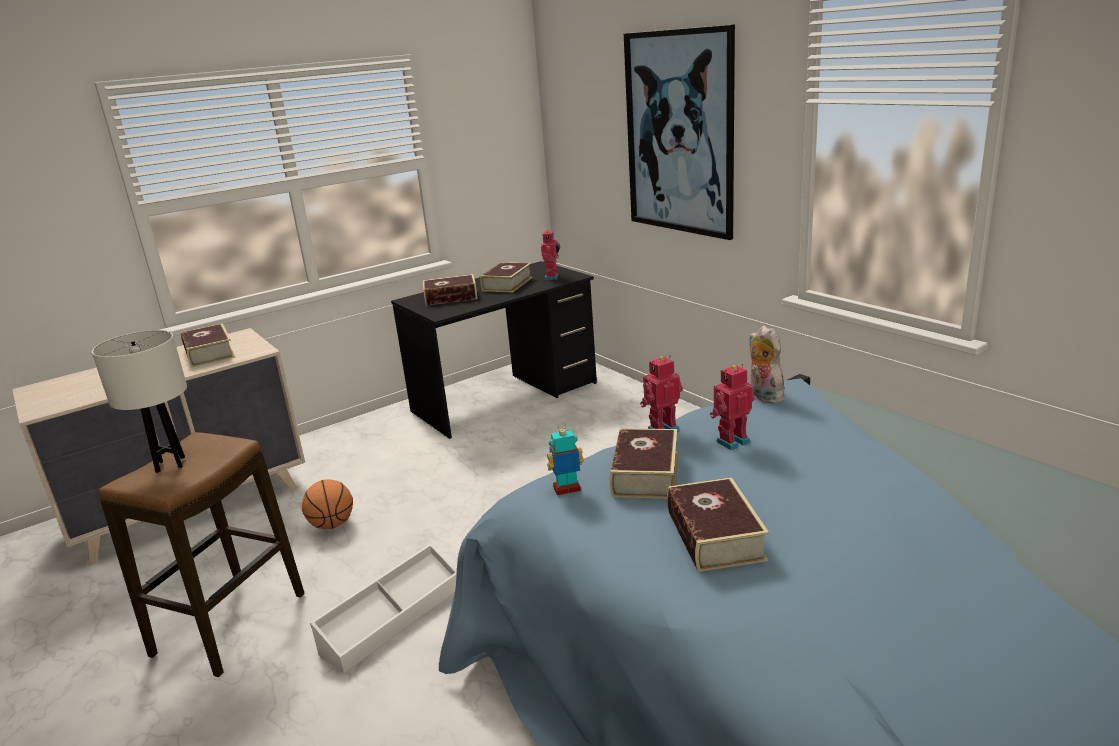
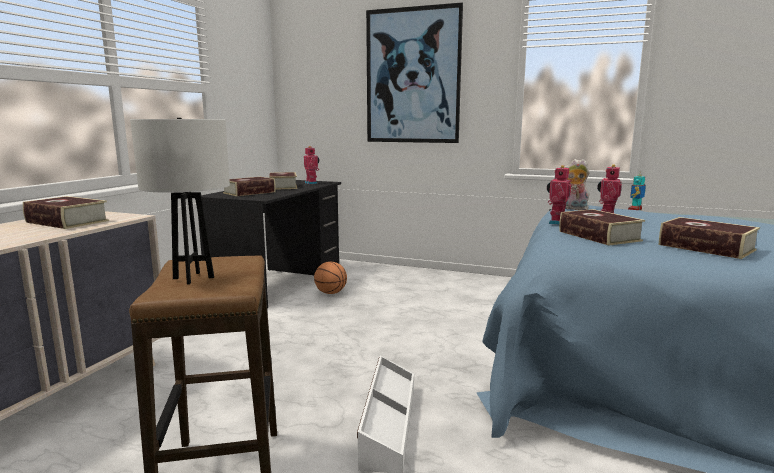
camera: 35 degrees left, 10 degrees down
(332, 525) = (233, 380): basketball -> basketball (331, 293)
(567, 489) = (573, 247): toy robot -> toy robot (635, 210)

